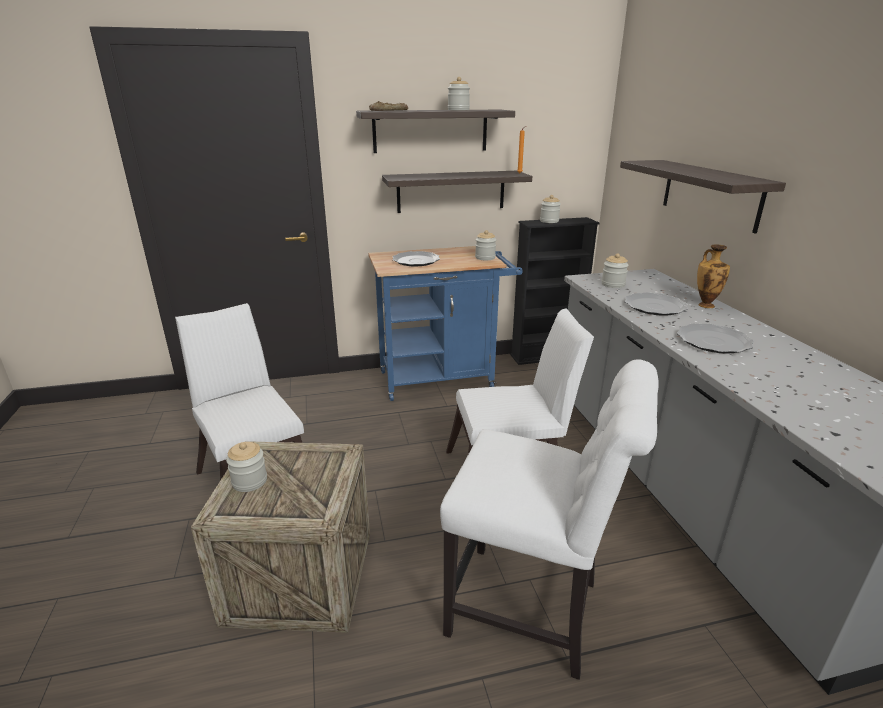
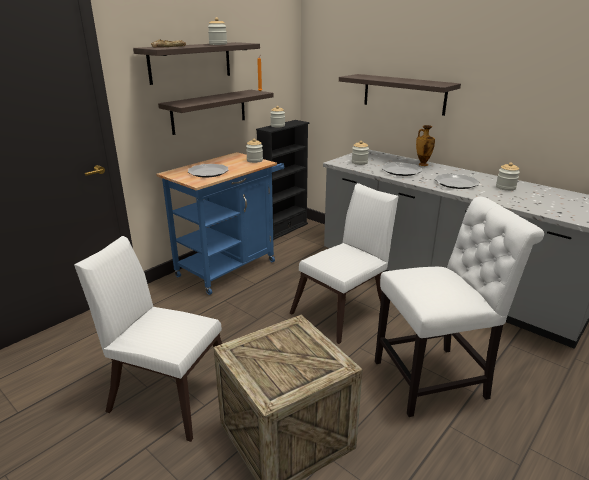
camera: 35 degrees left, 0 degrees up
(249, 481) = (260, 369): jar -> jar (505, 187)

